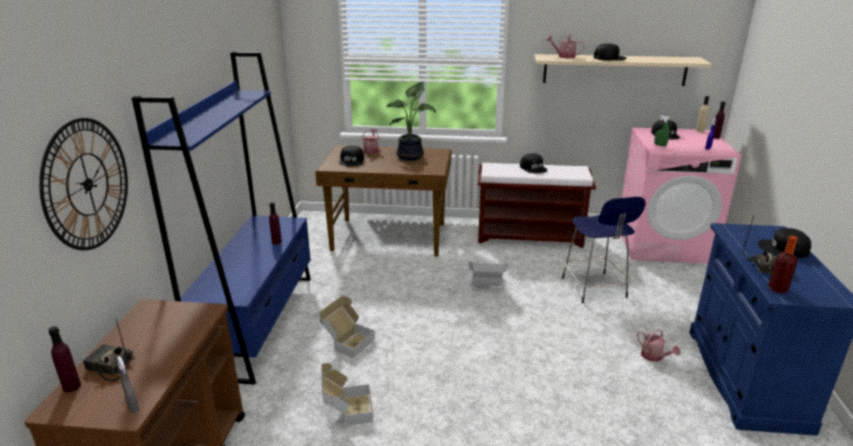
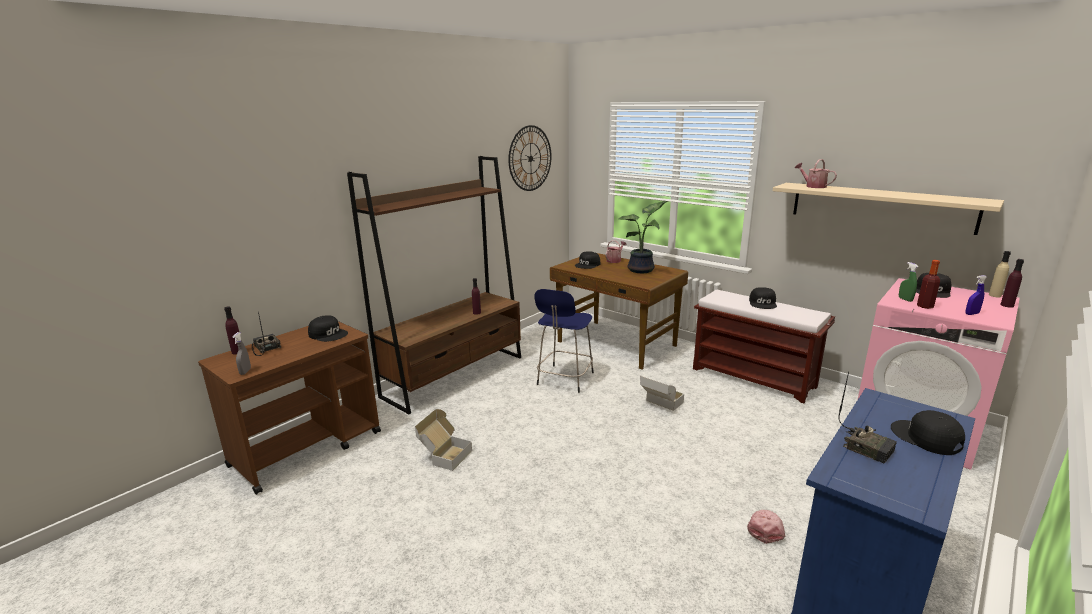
camera: 35 degrees right, 5 degrees down
(87, 184) = (295, 225): wall clock -> wall clock (530, 158)
(259, 322) = (455, 376): blue bookcase -> brown bookcase
(347, 341) = (498, 409): cardboard box -> none
(594, 289) = (771, 444): blue stool -> blue stool (564, 379)
(609, 58) = (866, 191): black cap -> black cap (328, 334)
(654, 357) = (765, 528): watering can -> pink cap
(777, 289) = (842, 470): bottle -> bottle (925, 306)

